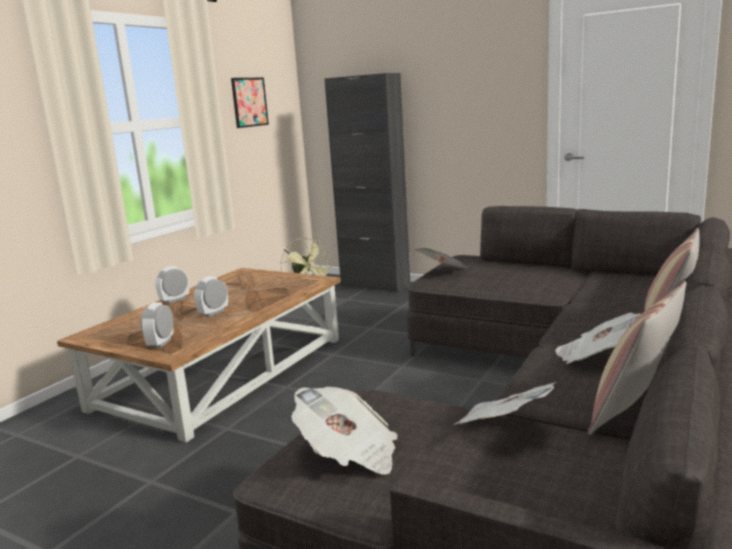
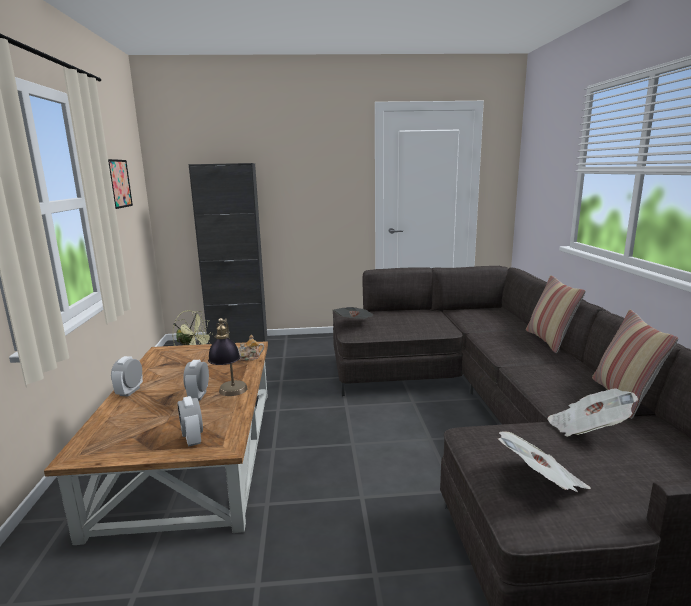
camera: 35 degrees left, 0 degrees up
(236, 317) = (230, 395): none -> table lamp
(300, 289) = (249, 358): none -> teapot
(596, 358) = (551, 368): newspaper -> none

